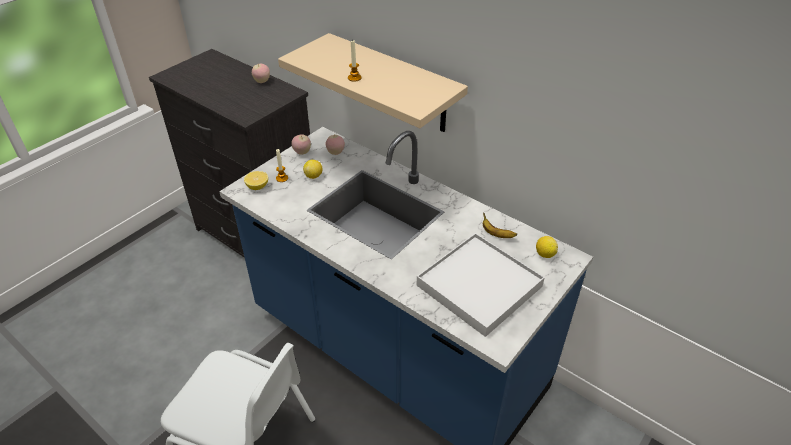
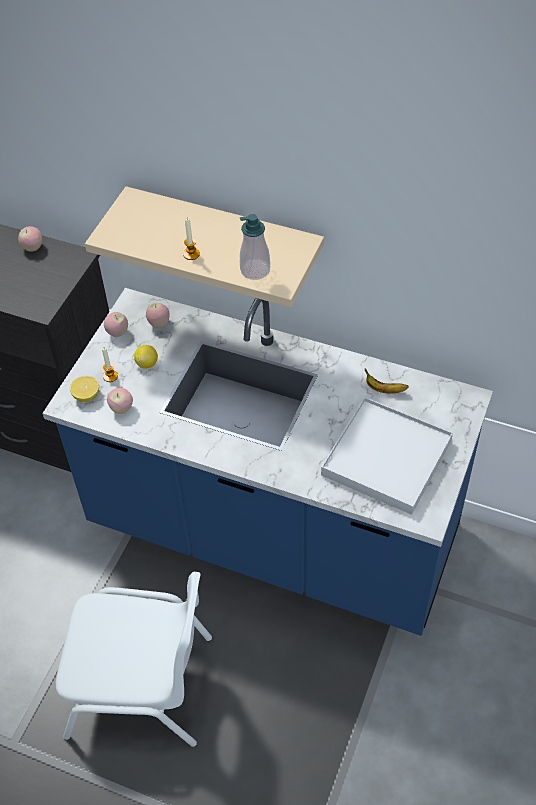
camera: 15 degrees left, 10 degrees up
(279, 201) = (121, 409): none -> apple
(400, 96) = (255, 270): none -> soap dispenser
(545, 254) = (442, 401): lemon -> none

